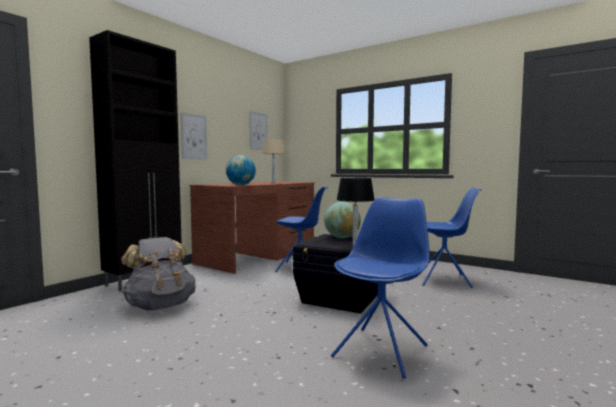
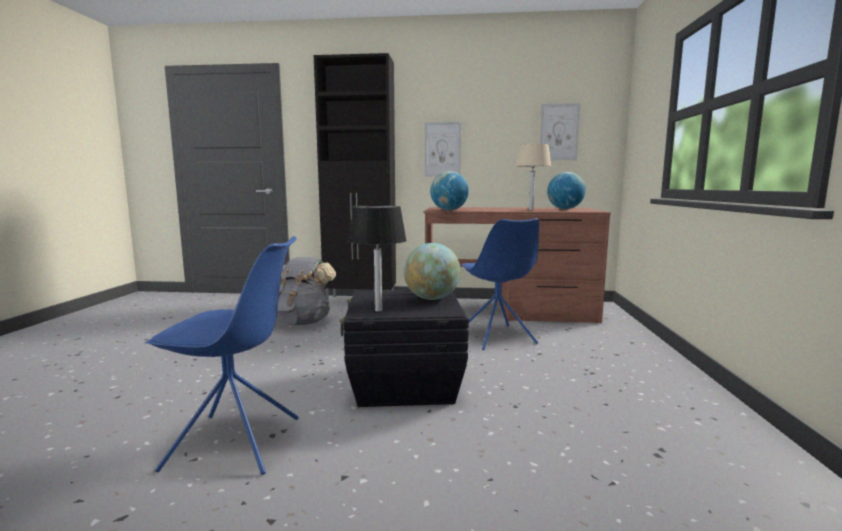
camera: 60 degrees right, 5 degrees up
(280, 182) = (565, 209): none -> globe
(444, 280) = (628, 451): blue chair -> none

